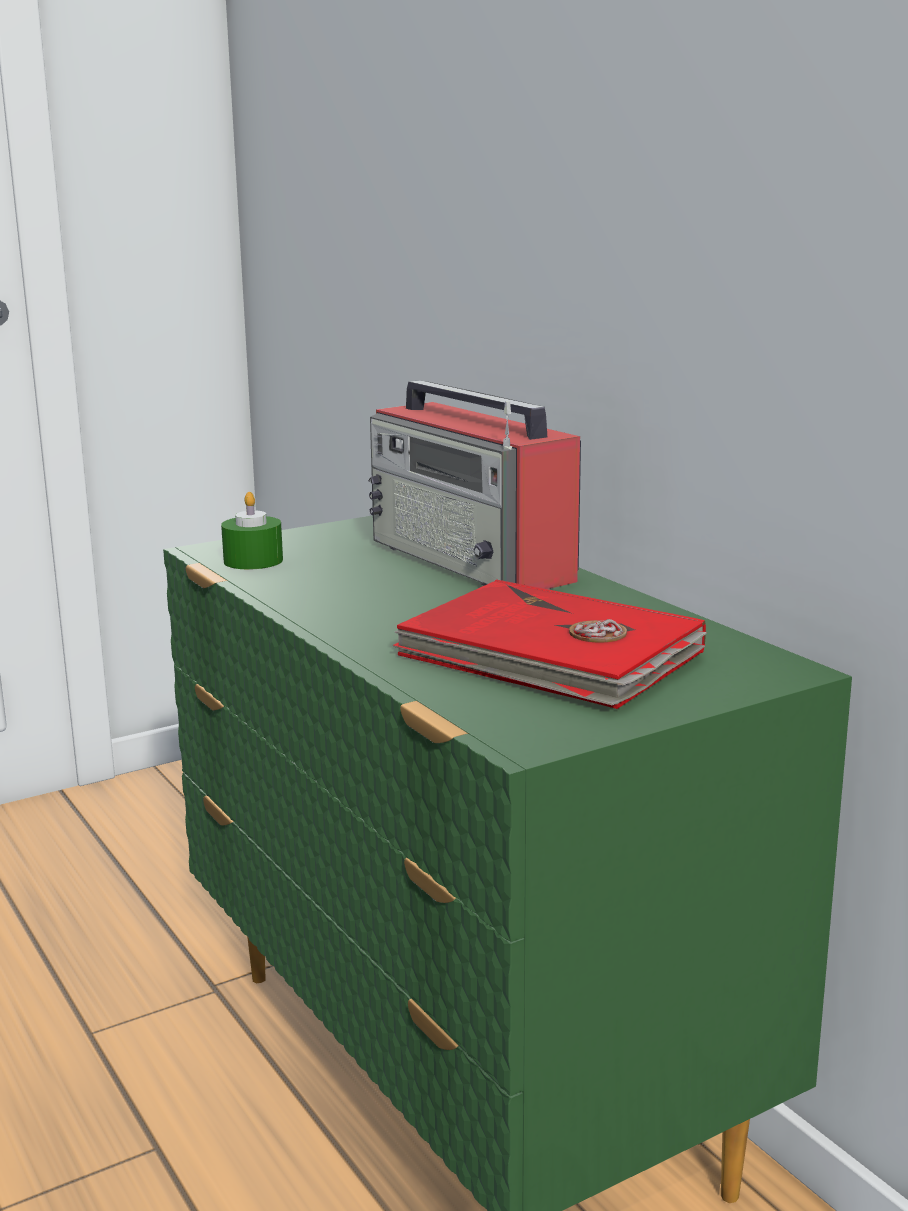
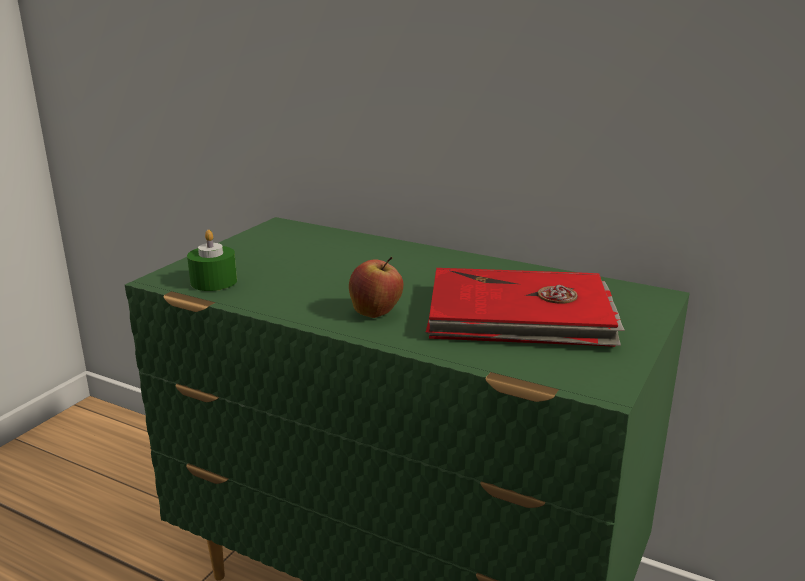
camera: 30 degrees left, 5 degrees up
(381, 621) = (376, 313): none -> apple
(473, 562) = (369, 254): radio -> none

